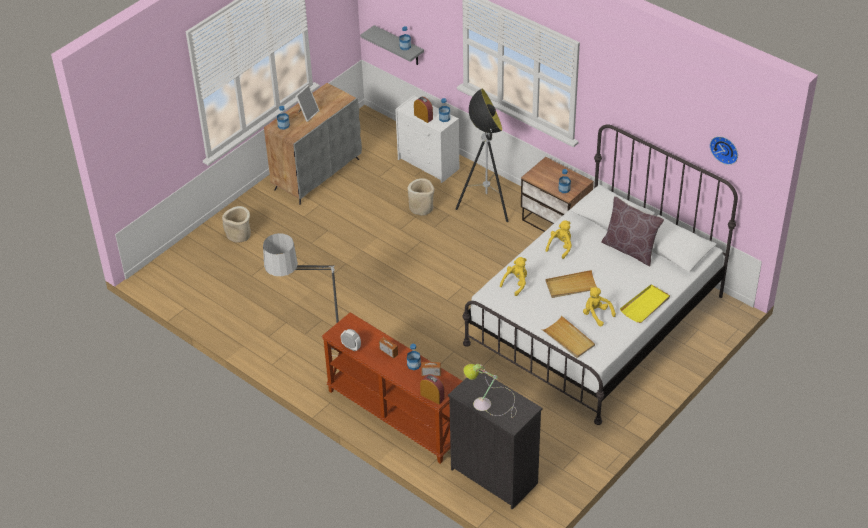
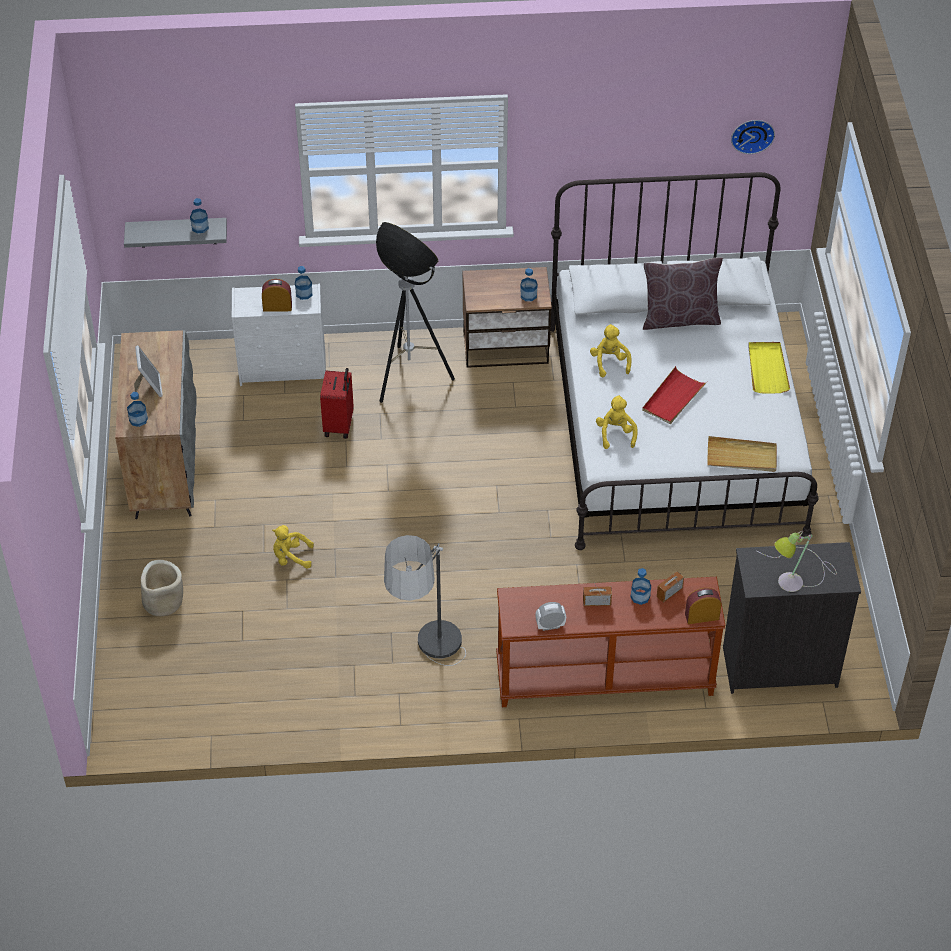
camera: 45 degrees left, 5 degrees up
(422, 207) = (339, 425): beige planter -> red suitcase
(571, 286) = (673, 398): beige tray -> red tray
(596, 314) = (734, 411): yellow plush toy -> yellow plush toy (291, 557)

